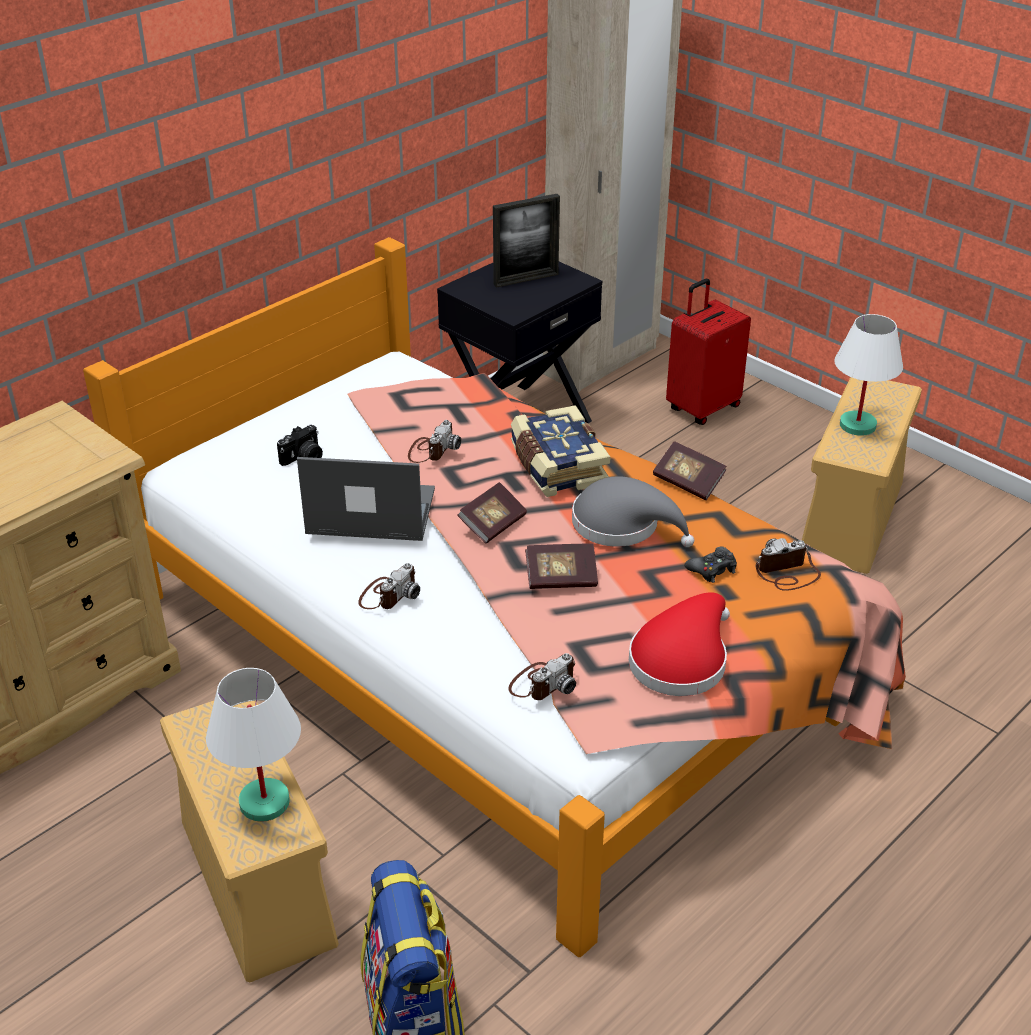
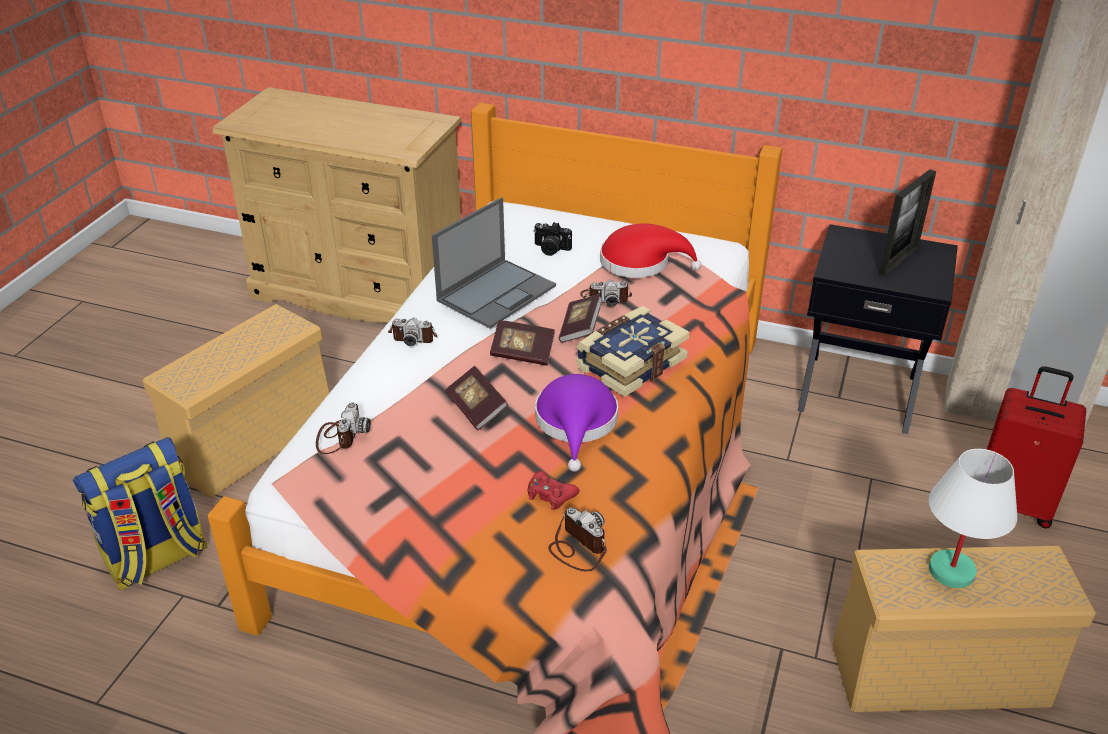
camera: 65 degrees right, 0 degrees up
(264, 803) = (211, 370): white table lamp -> none
(369, 511) = (497, 292): laptop -> laptop turned 60 degrees clockwise
(526, 279) = (898, 261): picture frame -> picture frame turned 90 degrees counterclockwise
(542, 683) = (340, 436): camera -> camera turned 105 degrees counterclockwise
(622, 525) = (576, 423): grey hat -> purple hat
(681, 659) = (410, 506): red hat -> red hat (640, 262)
(688, 482) = (676, 447): book -> book (580, 328)
(712, 569) = (550, 495): black game controller -> red game controller

